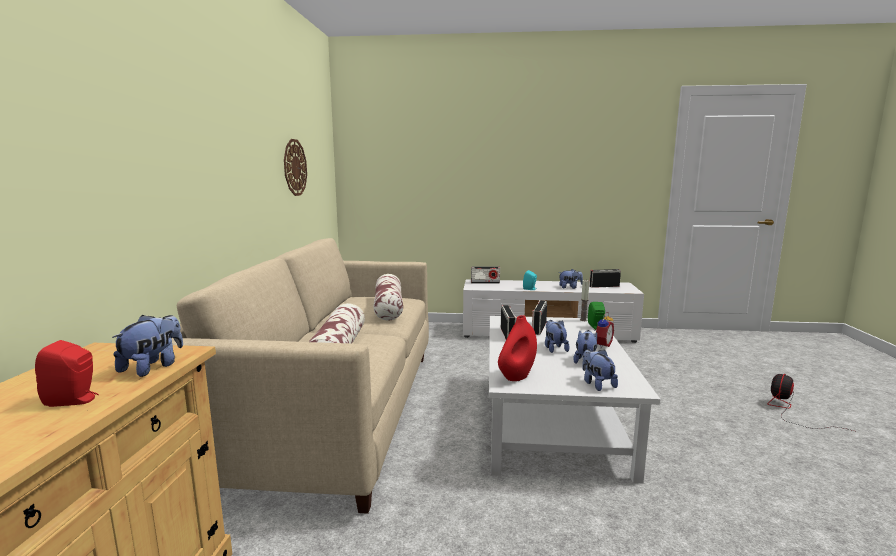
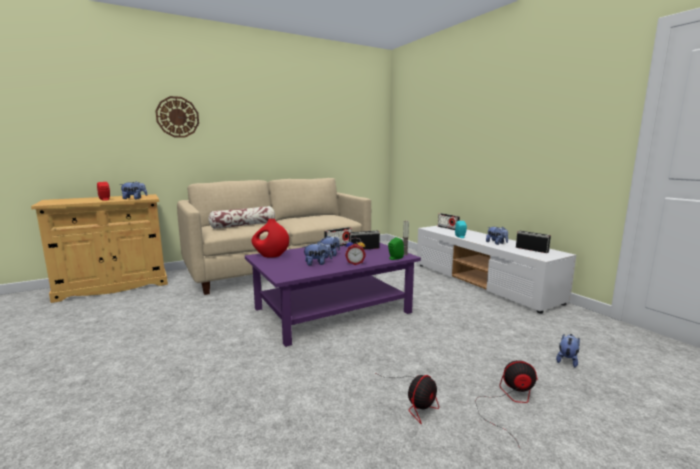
camera: 55 degrees right, 0 degrees up
(294, 167) = (327, 136): wall clock -> wall clock (177, 117)
(388, 307) = (323, 220): pillow -> none
(551, 422) = (332, 310): white coffee table -> purple coffee table
(596, 384) = (280, 269): plush toy -> plush toy (567, 360)
(787, 445) = (417, 401): none -> fan

